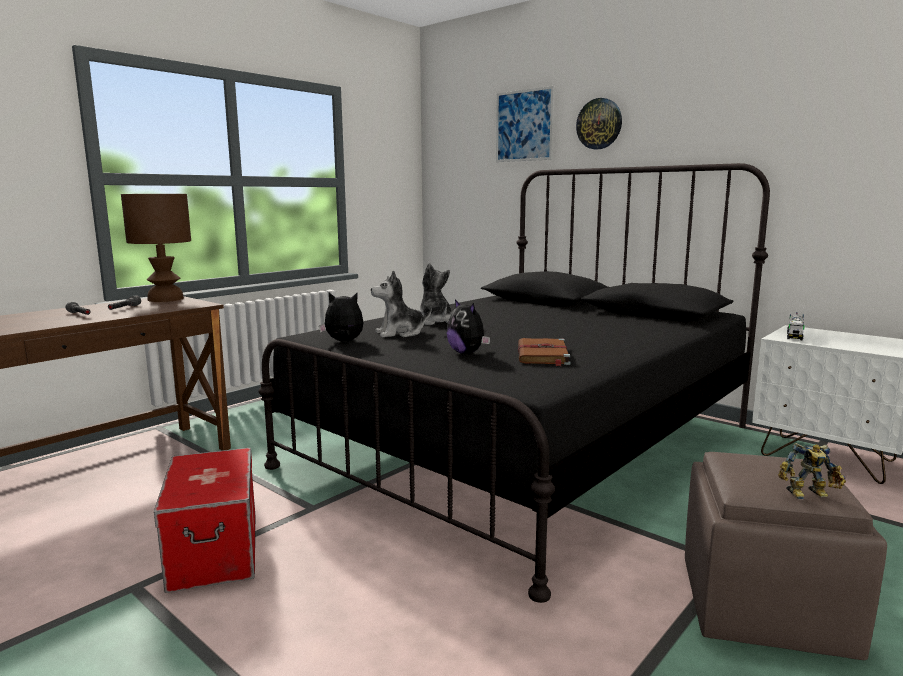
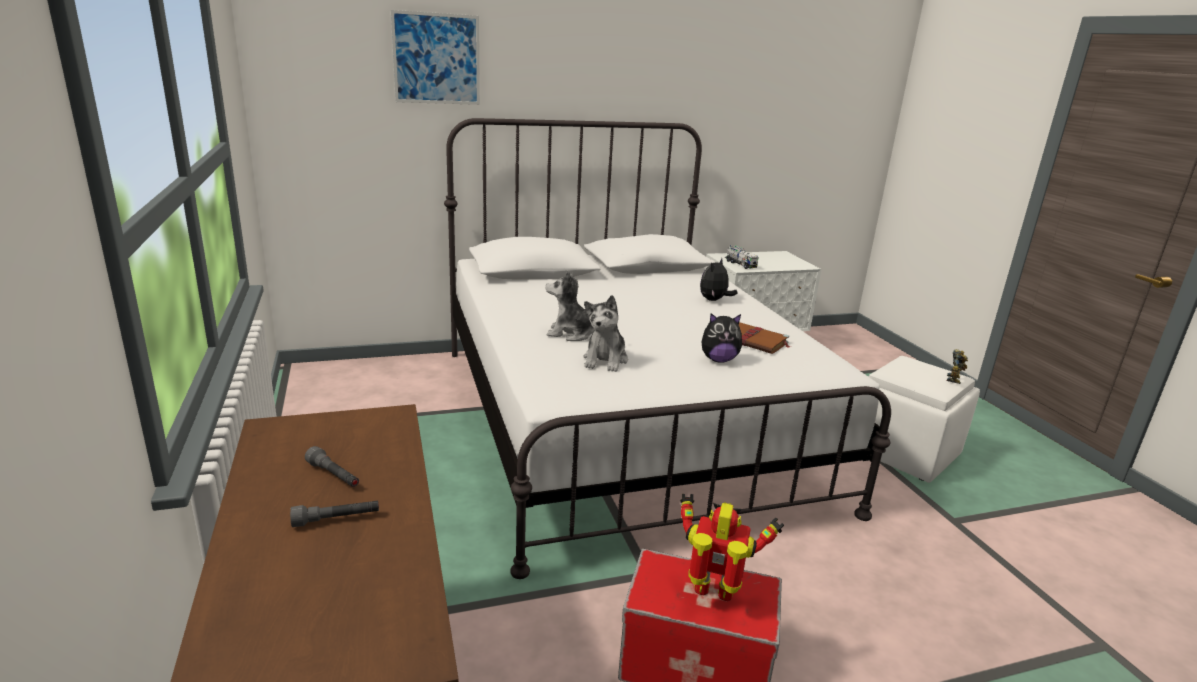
camera: 60 degrees left, 10 degrees up
(164, 299) = (287, 433): brown table lamp -> none
(206, 479) = (714, 594): none -> toy robot
(344, 341) = (612, 391): plush toy -> plush toy (714, 300)
(526, 445) = (622, 422): black bed -> white bed
(599, 124) = (538, 69): wall clock -> none
(766, 608) = (904, 452): brown ottoman -> white ottoman

